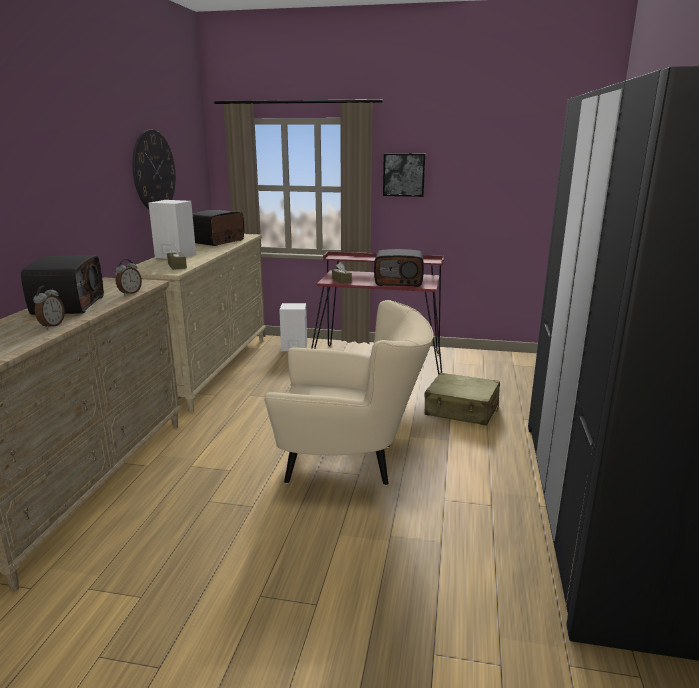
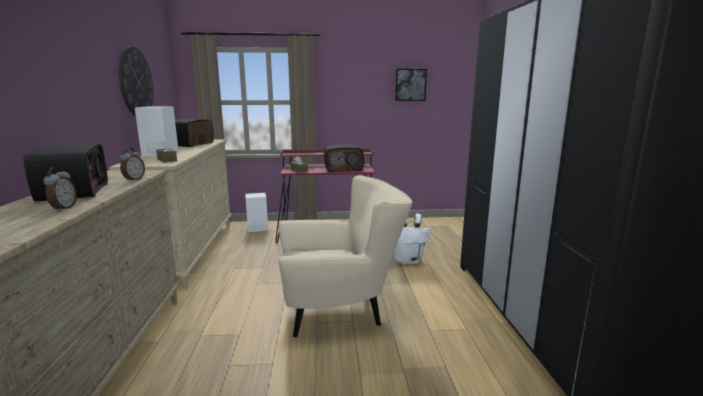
camera: 15 degrees left, 5 degrees down
(404, 174) = (337, 90): picture -> picture (410, 84)
(462, 410) = (407, 260): beige suitcase -> white backpack

